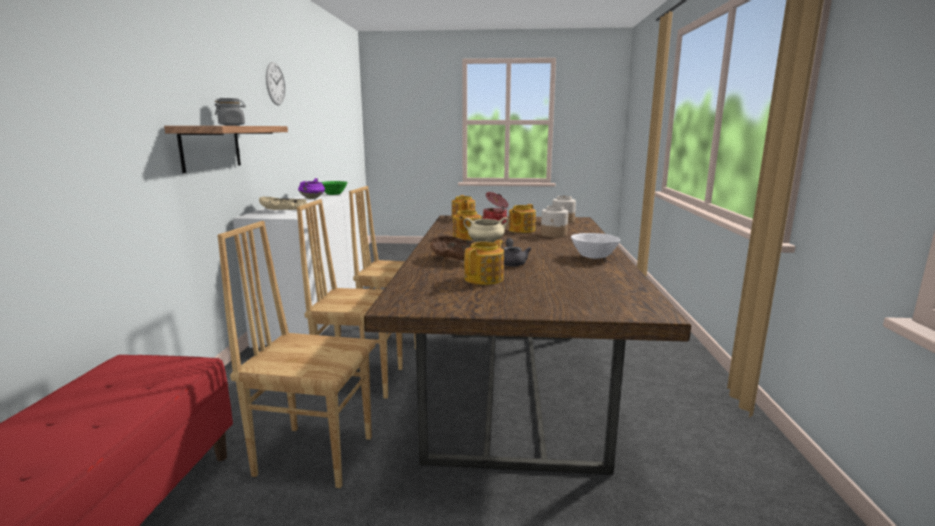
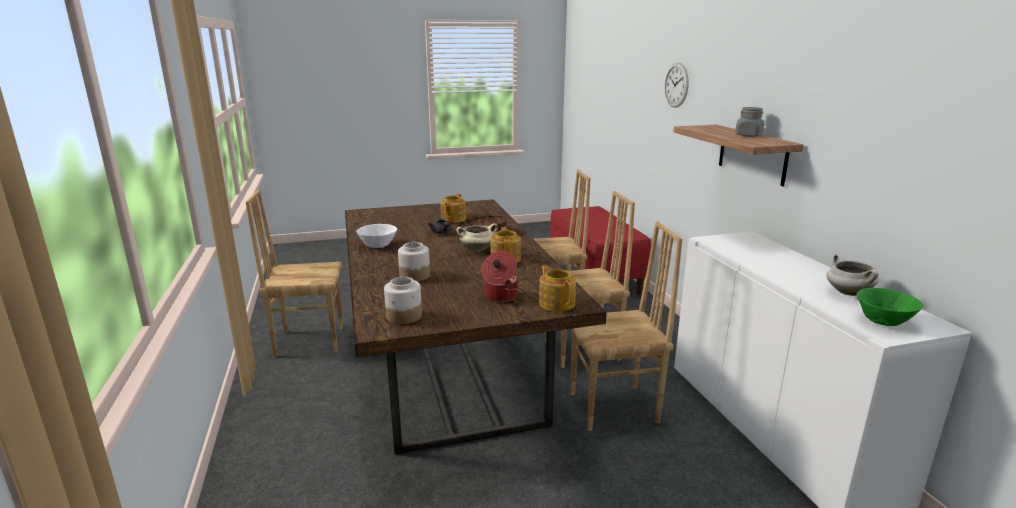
camera: 160 degrees right, 5 degrees up
(275, 84) = (913, 93): wall clock -> wall clock (676, 85)
(282, 210) = (760, 251): beige bowl -> none
(312, 198) = (847, 293): purple cooking pot -> white cooking pot
(521, 230) = (456, 280): teapot -> none
(713, 466) = (309, 341): none -> brown chair

